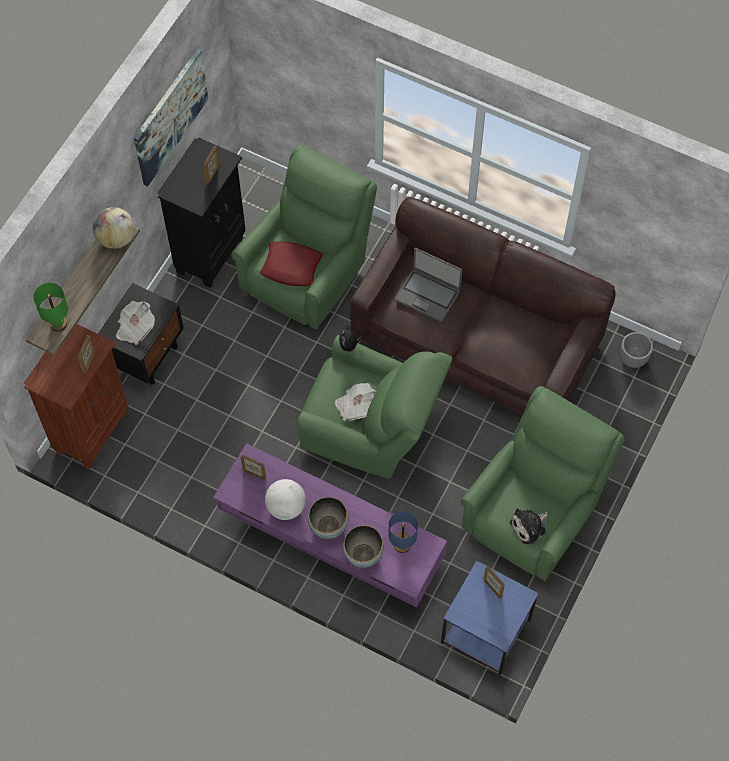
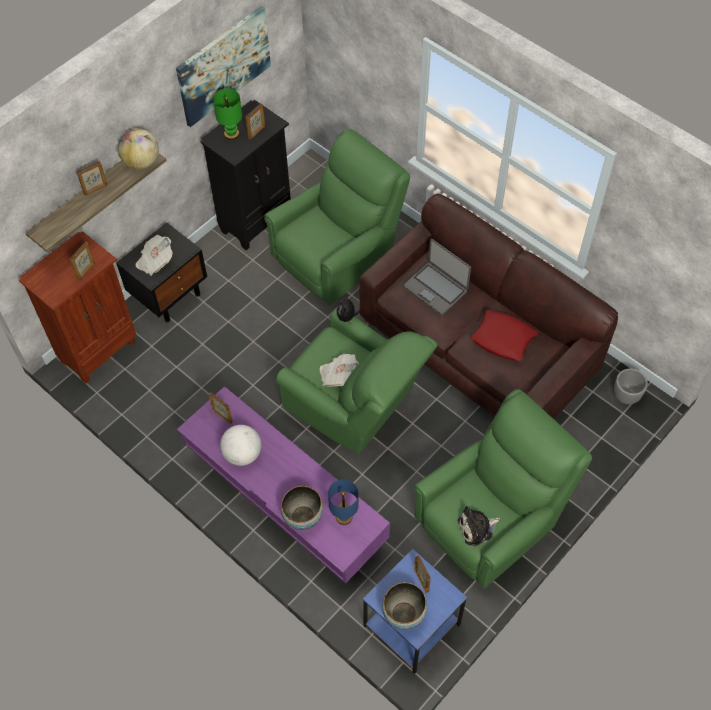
camera: 15 degrees right, 5 degrees down
(58, 324) = (60, 225): green table lamp -> green table lamp (231, 134)
(80, 278) = (95, 189): none -> picture frame
(291, 267) = (317, 239): red pillow -> red pillow (503, 338)
(328, 526) = (277, 482): bowl -> bowl (403, 614)

